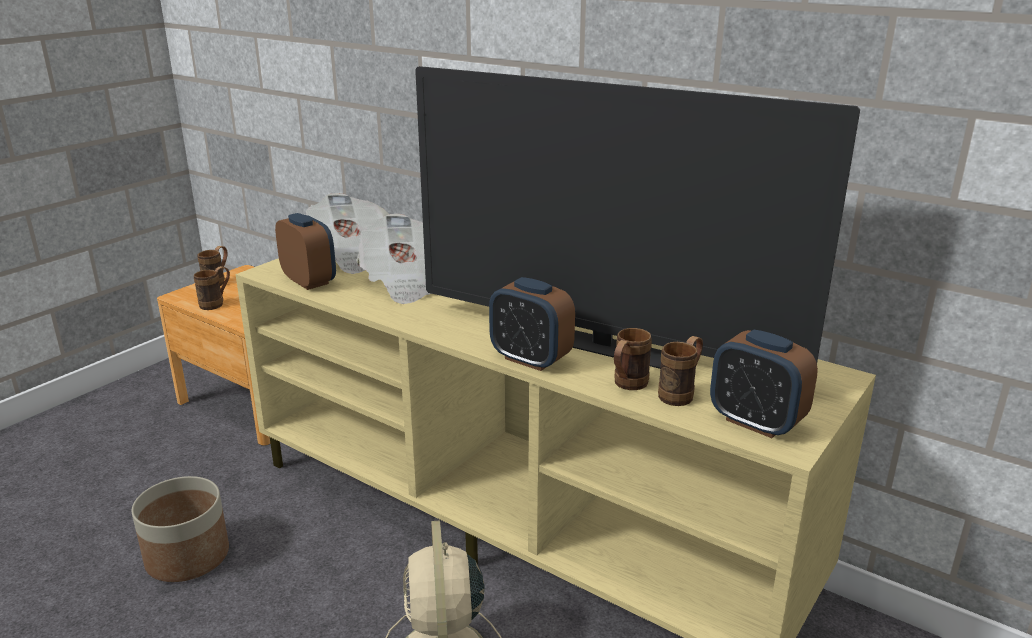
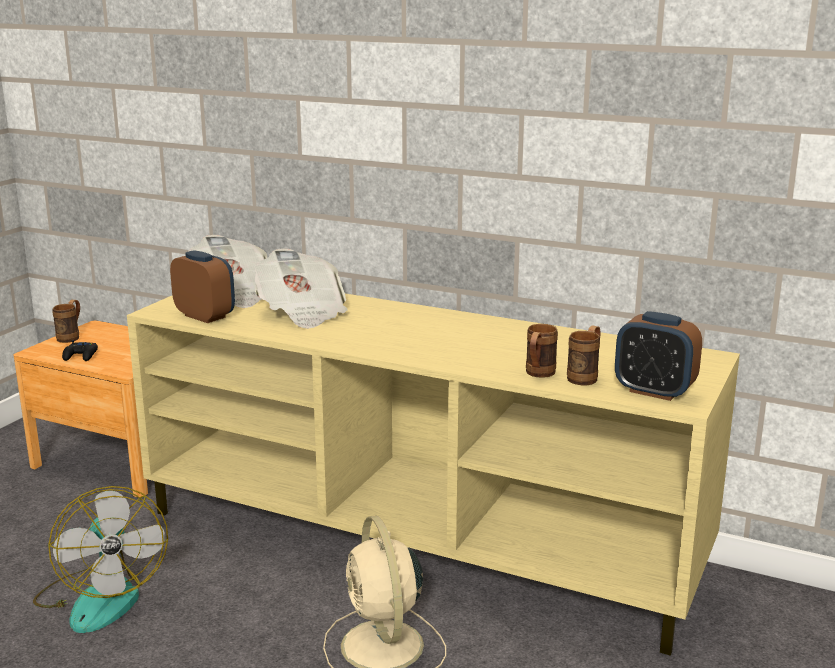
camera: 10 degrees left, 5 degrees down
(188, 556) = (101, 597): planter -> fan
(216, 304) = (81, 356): brown mug -> black game controller
(530, 359) = (446, 362): alarm clock -> none
(601, 347) = (503, 349): television -> none

